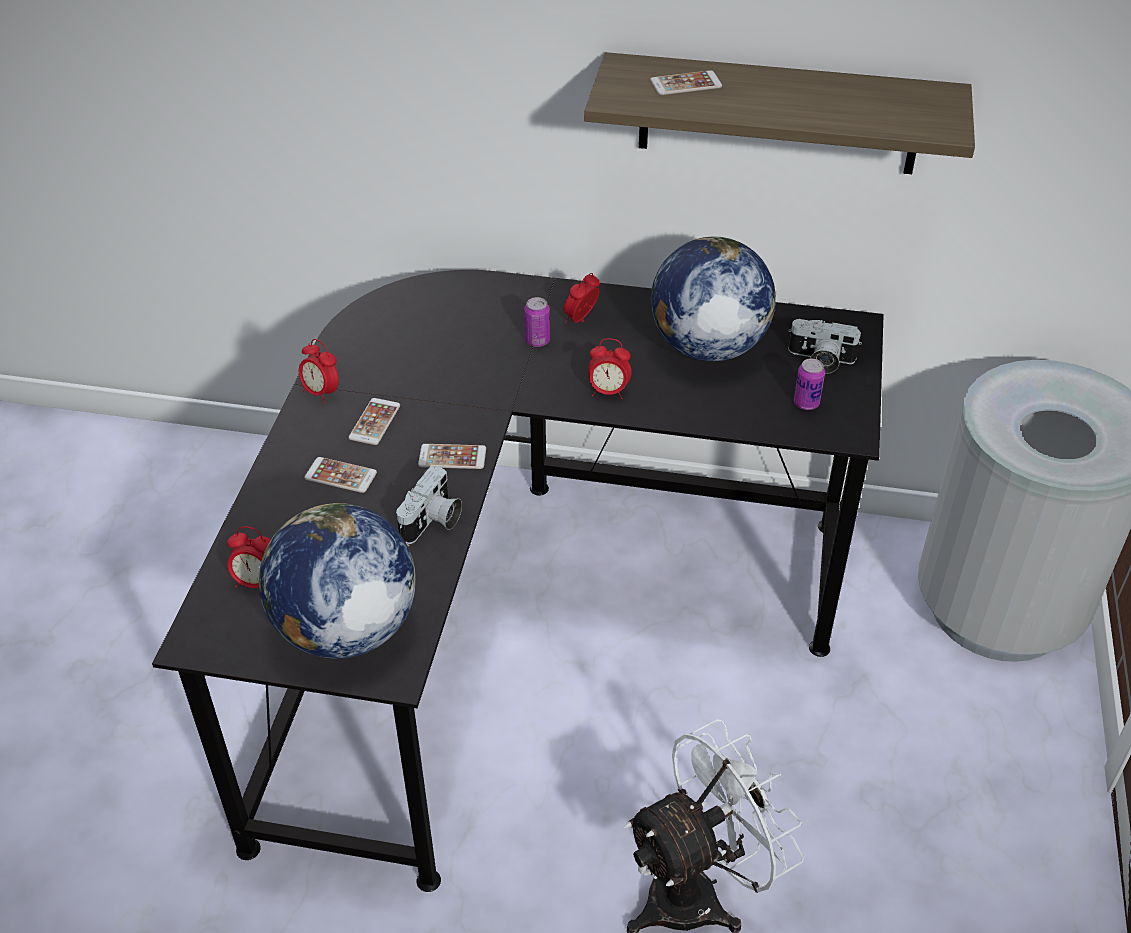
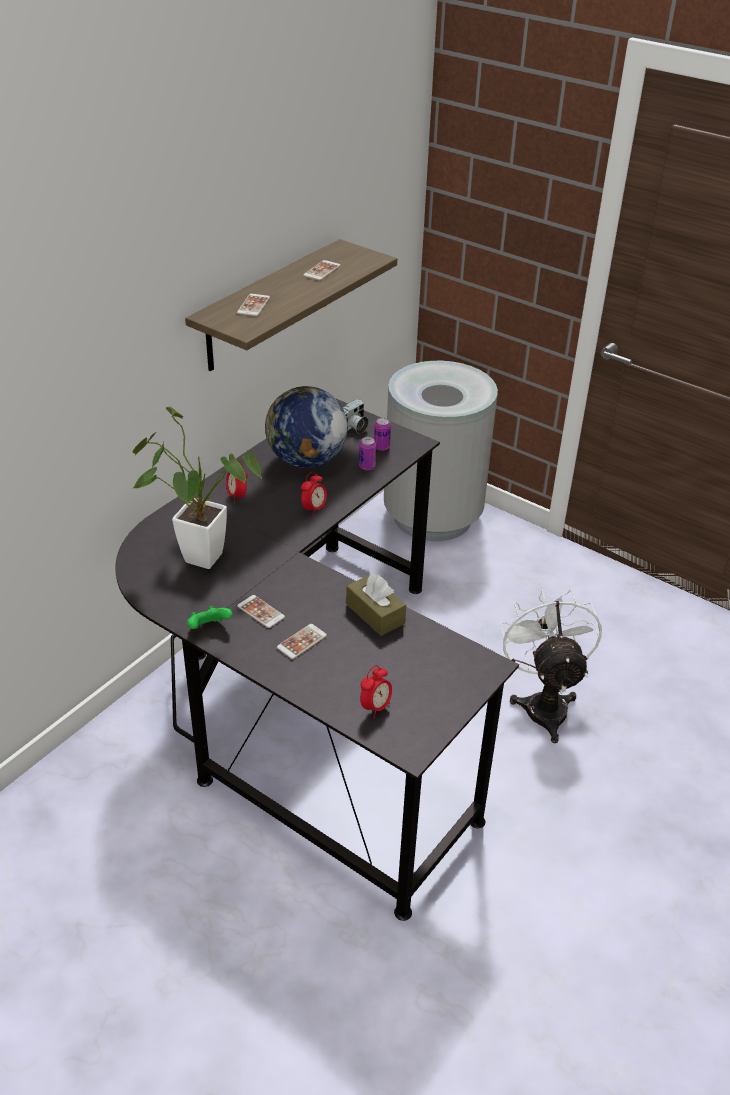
camera: 65 degrees left, 5 degrees down
(321, 393) = (209, 628): alarm clock -> green game controller
(345, 629) = (443, 677): globe -> none
(433, 522) = (375, 614): camera -> brown tissue box
(443, 333) = (196, 555): none -> potted plant
(452, 457) = (322, 588): phone -> phone (322, 271)
(537, 341) = (241, 520): can -> can (367, 466)

